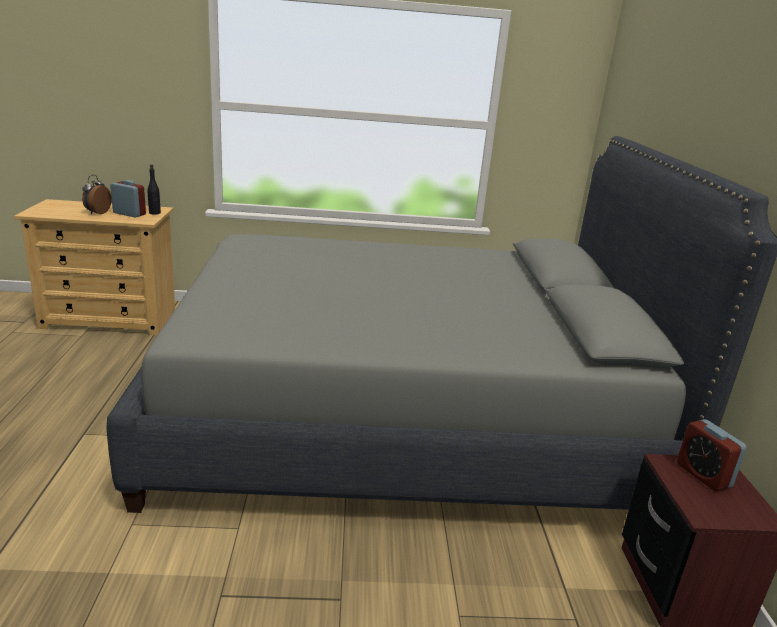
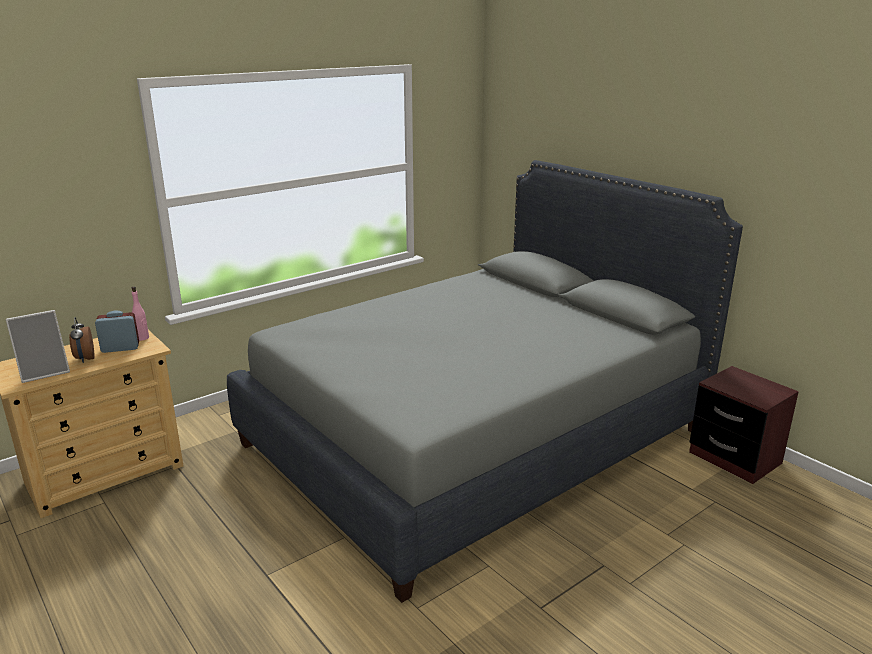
camera: 35 degrees left, 0 degrees up
(62, 212) = (45, 372): none -> picture frame
(155, 213) = (142, 338): black bottle -> pink bottle
(703, 475) = (735, 381): alarm clock -> none

